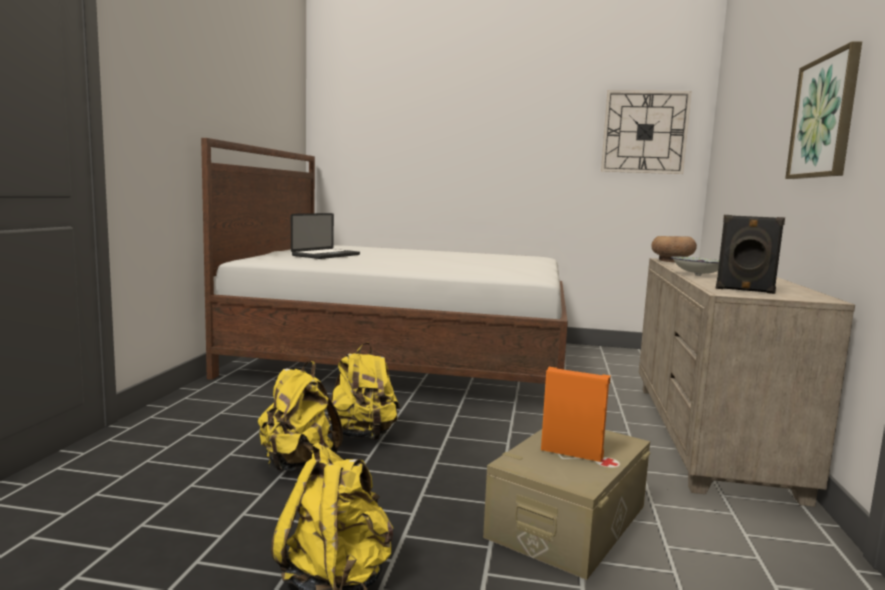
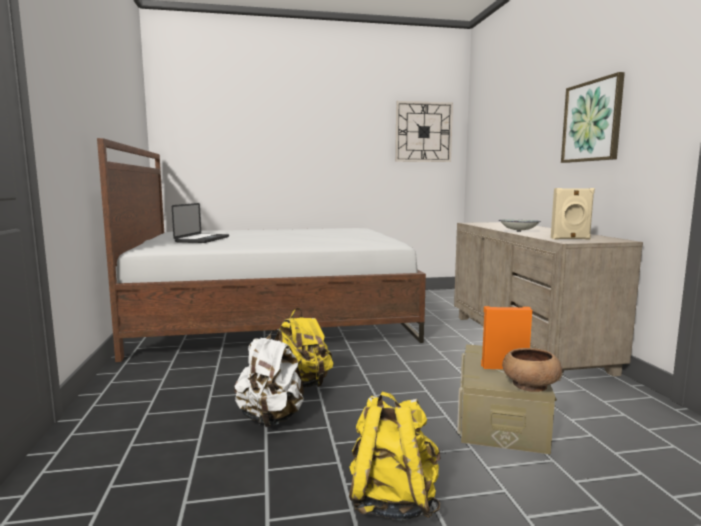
camera: 20 degrees left, 0 degrees up
(298, 464) = (271, 418): yellow backpack -> white backpack
(671, 261) = (476, 223): brown bowl -> brown bowl (529, 385)
(744, 290) = (570, 239): black speaker -> beige speaker

